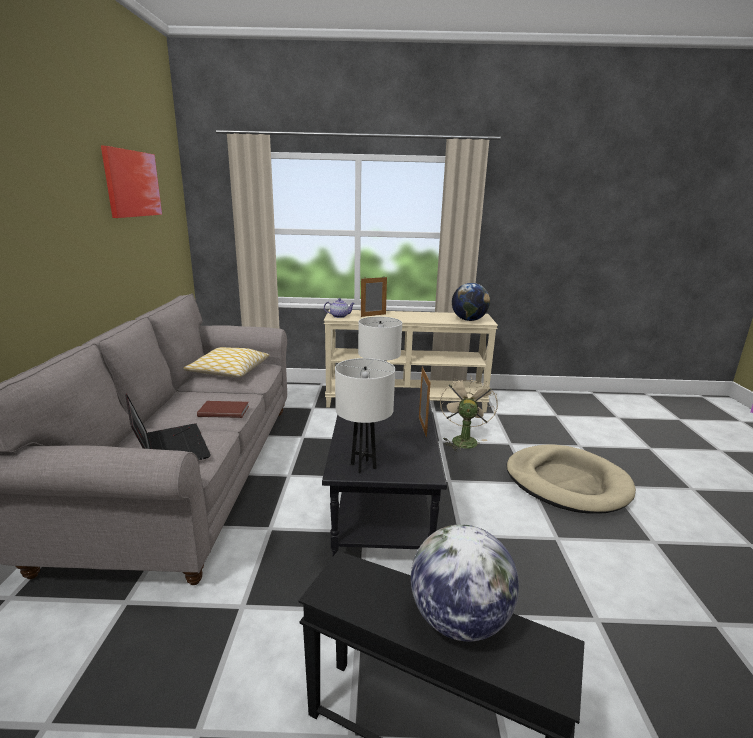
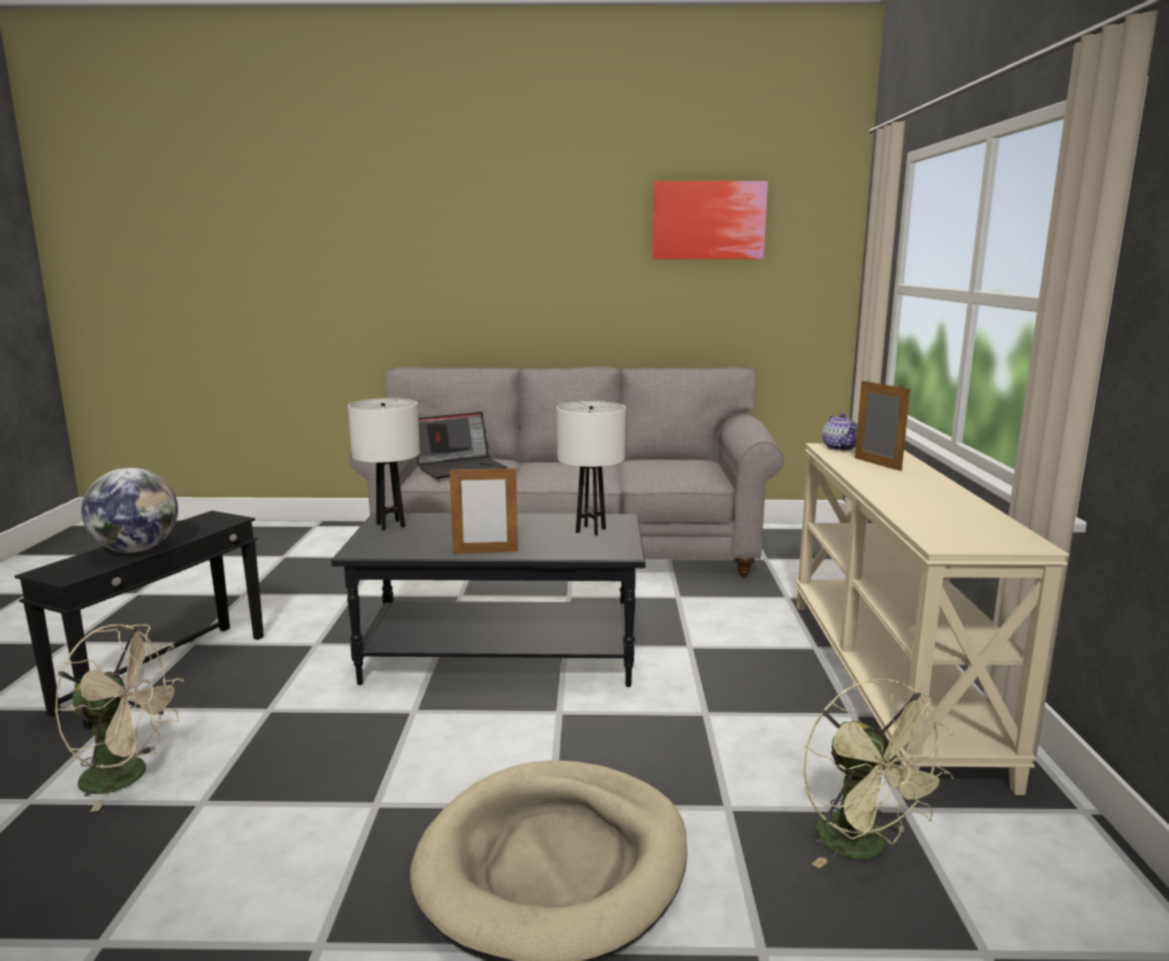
camera: 90 degrees right, 5 degrees down
(223, 411) = (553, 477): brown book -> none
(228, 371) = (671, 466): pillow -> none
(463, 439) = (723, 741): beige fan -> beige fan (128, 776)
(468, 320) = (940, 528): globe -> none
(520, 423) = (863, 847): none -> green fan

